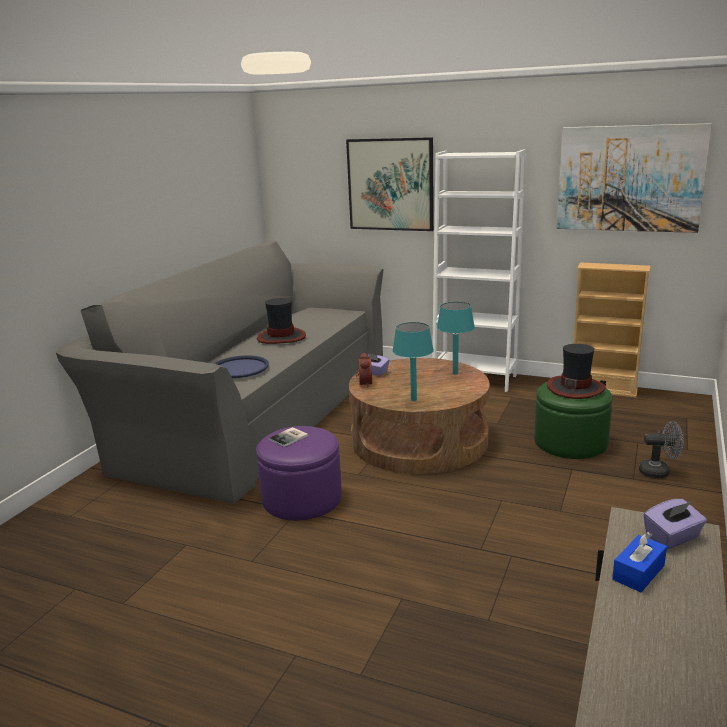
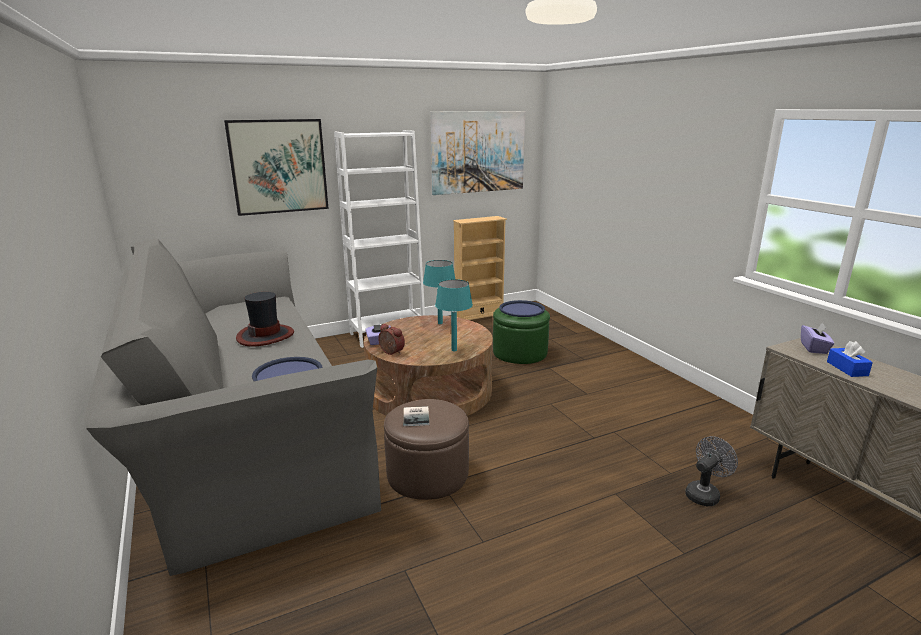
camera: 50 degrees left, 0 degrees up
(302, 498) = (428, 474): purple ottoman -> brown ottoman
(575, 388) = (521, 309): hat -> blue tray
(659, 472) = (588, 350): grey fan -> grey fan (705, 494)

